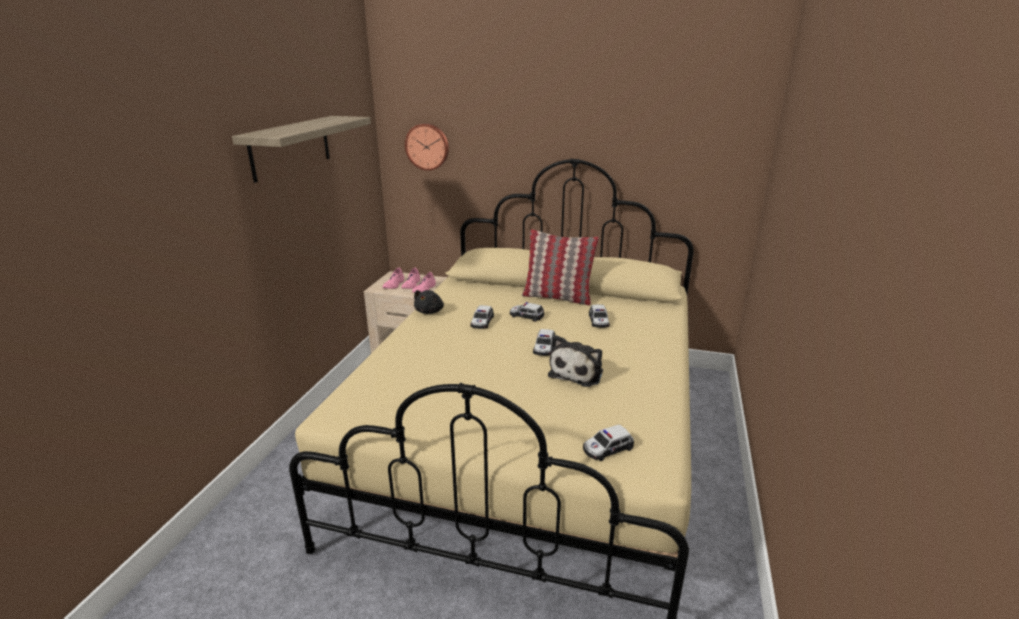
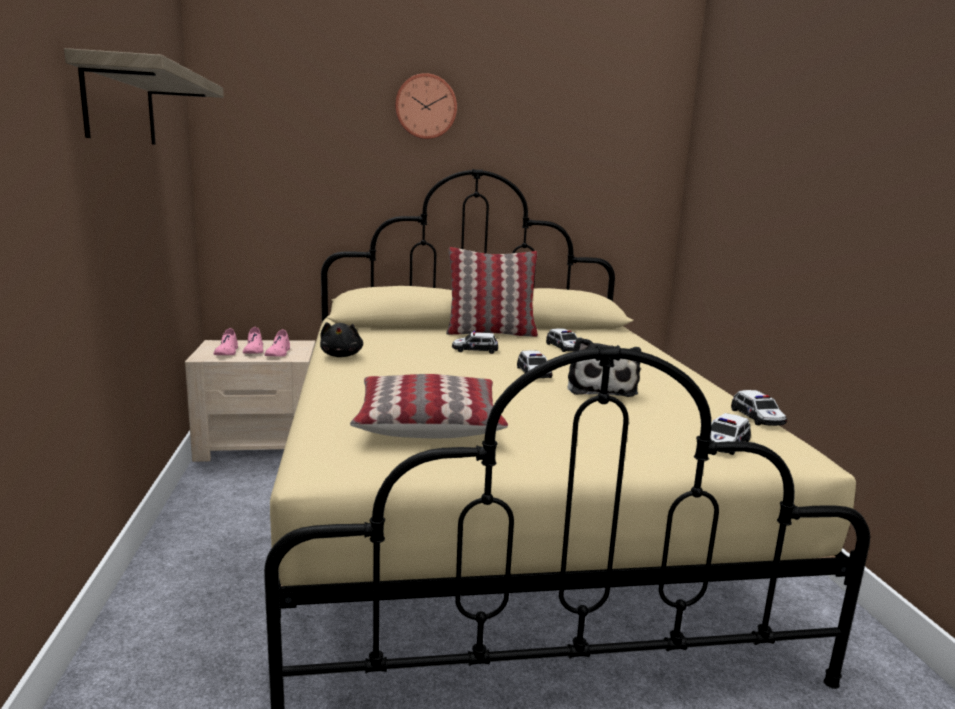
camera: 25 degrees left, 10 degrees down
(424, 387) = (428, 422): none -> pillow
(427, 146) = (272, 155): wall clock -> wall clock (425, 107)
(482, 322) = (426, 359): toy car -> toy car (757, 417)

